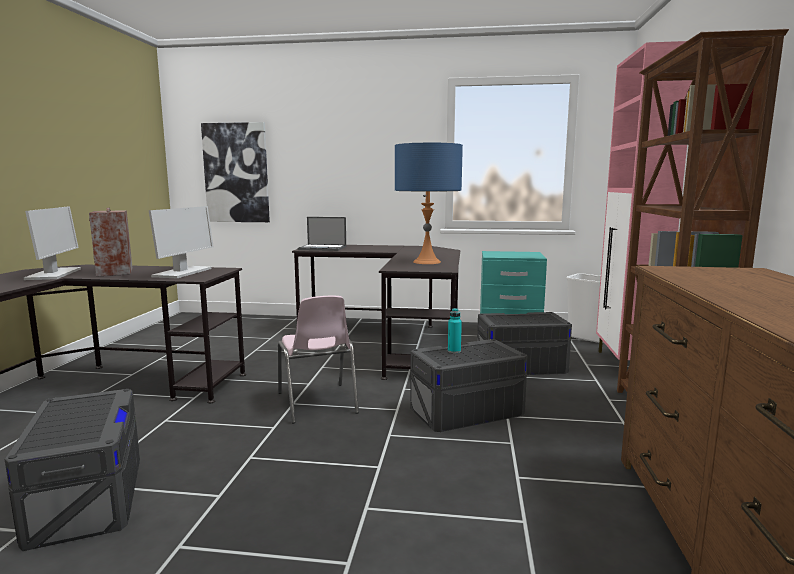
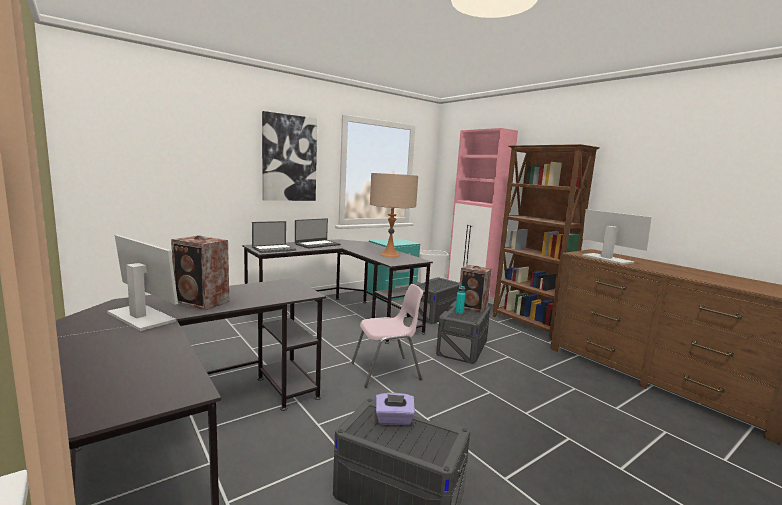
camera: 45 degrees left, 0 degrees up
(95, 409) = (394, 419): none -> purple tissue box
(182, 273) = (270, 291): monitor -> monitor (607, 259)
(236, 173) = (151, 177): picture -> picture (289, 158)
(317, 403) = (387, 371): pink chair -> pink chair turned 45 degrees counterclockwise
(383, 248) = (317, 244): none -> laptop
(427, 262) = (389, 255): blue table lamp -> beige table lamp
(493, 350) = (473, 307): none -> speaker

